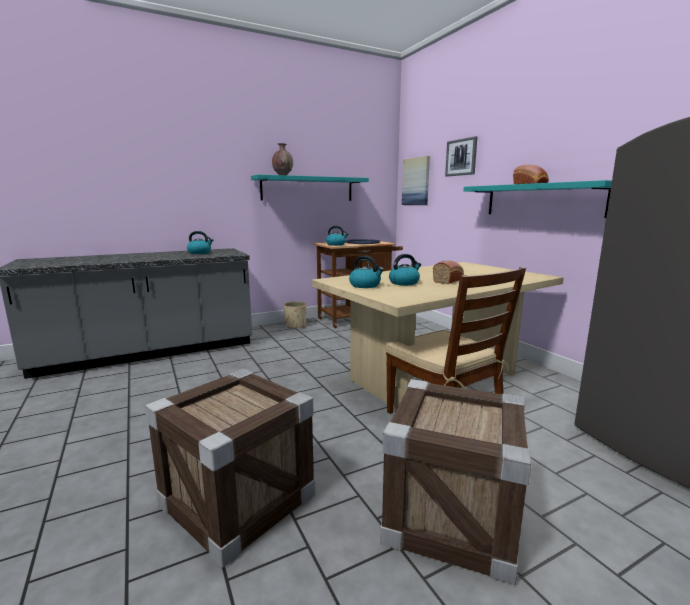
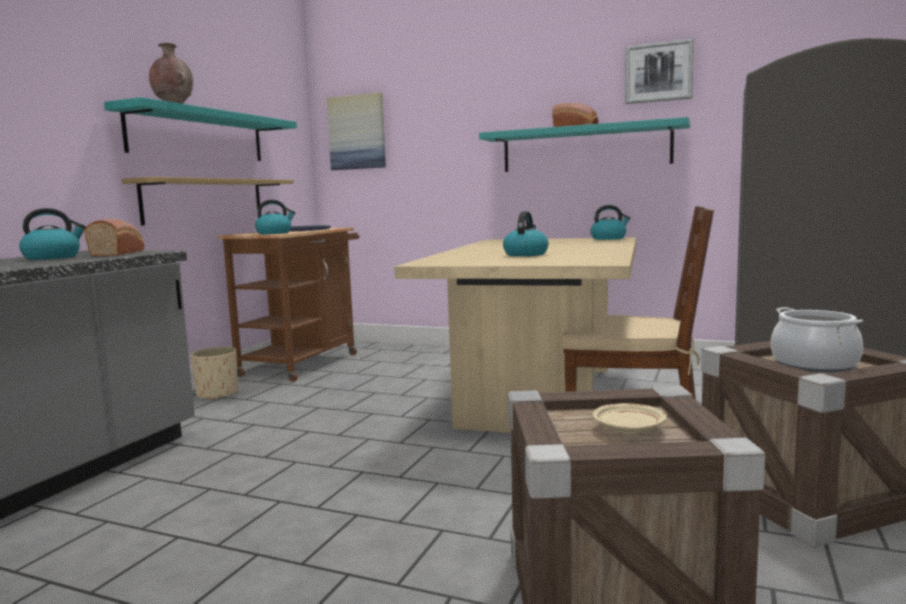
camera: 40 degrees left, 5 degrees down
(233, 410) = (629, 429): none -> beige plate
(309, 223) = (205, 200): none -> shelf
(365, 285) = (498, 260): kettle -> kettle (609, 238)
(449, 280) = (558, 248): bread -> bread (119, 253)
(456, 420) = (814, 364): none -> cooking pot
(461, 157) = (445, 95): picture -> picture (659, 72)

